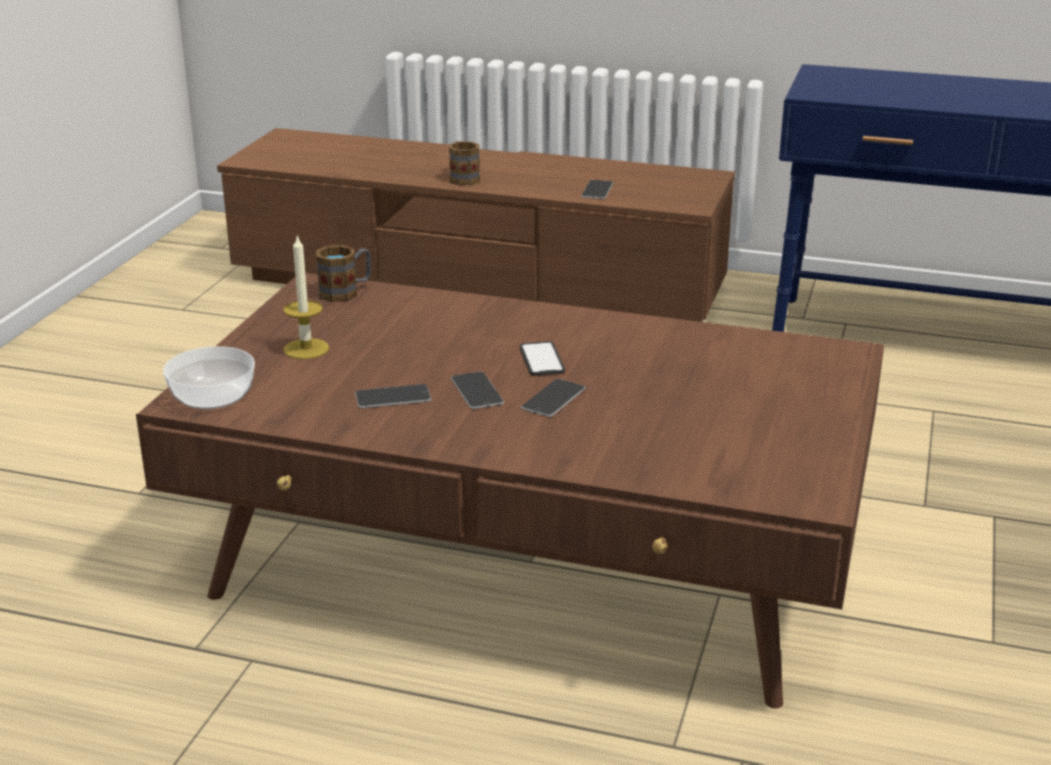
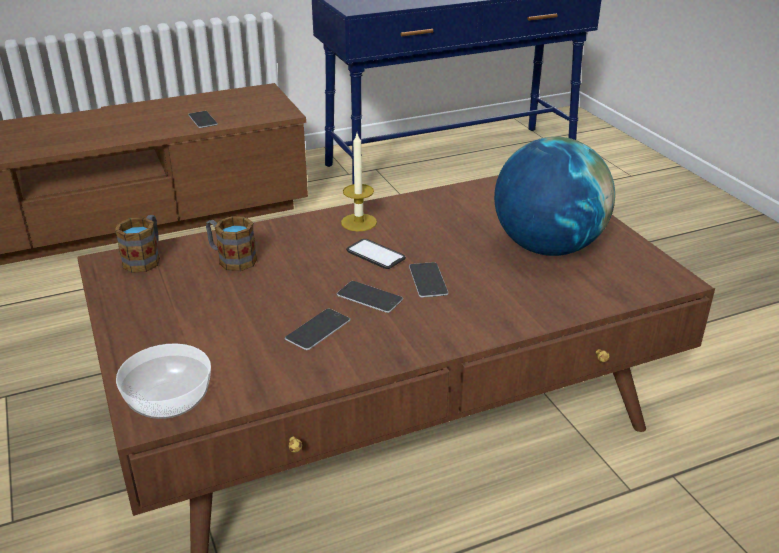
camera: 40 degrees left, 5 degrees up
(306, 349) = (186, 320): candle -> candle (359, 222)
(462, 178) = (85, 138): mug -> mug (231, 259)
(728, 418) = (547, 247): none -> globe

